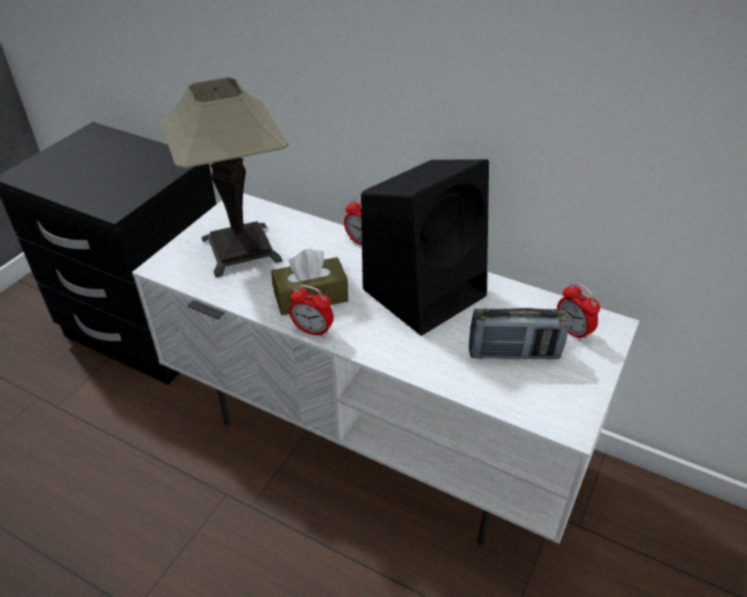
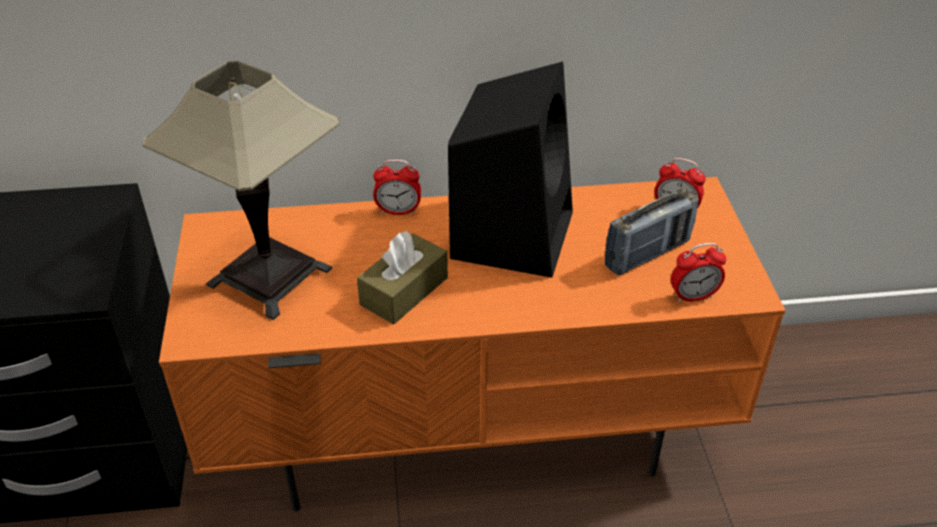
camera: 35 degrees left, 0 degrees up
(313, 330) = (442, 324): alarm clock -> alarm clock (693, 296)
(378, 431) = (470, 425): white tv stand -> orange tv stand

